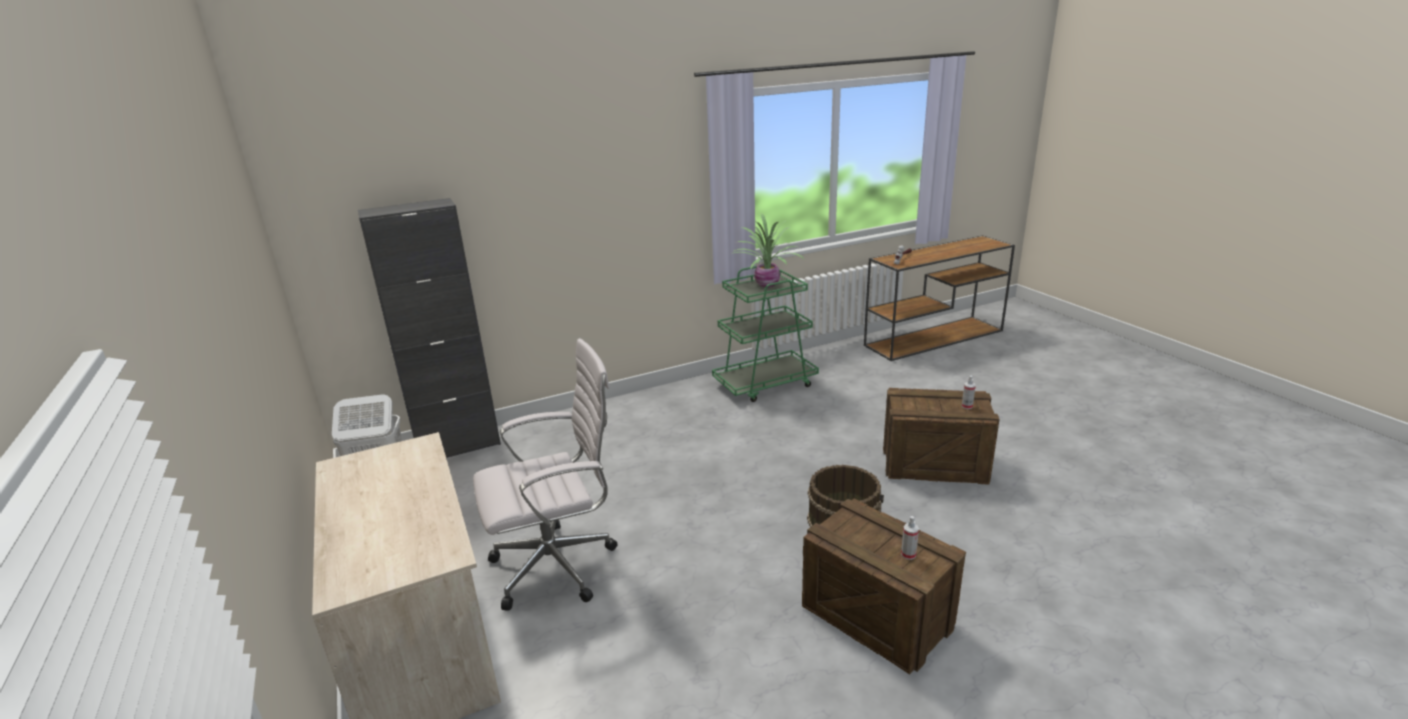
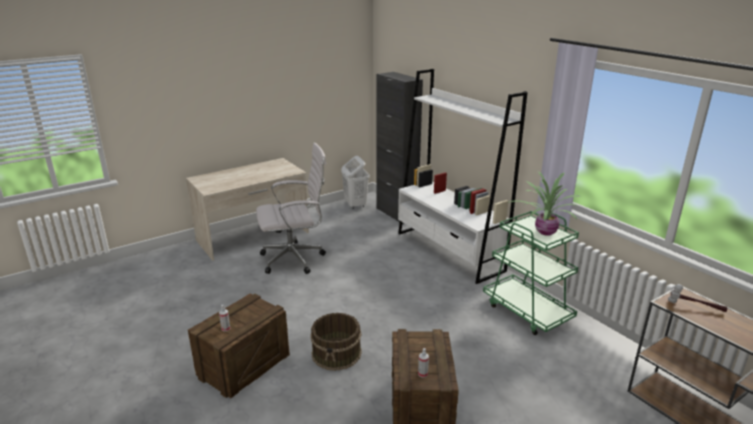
camera: 80 degrees right, 0 degrees up
(559, 565) = (295, 259): white office chair -> white office chair turned 75 degrees counterclockwise
(612, 414) = (449, 251): none -> white bookcase

